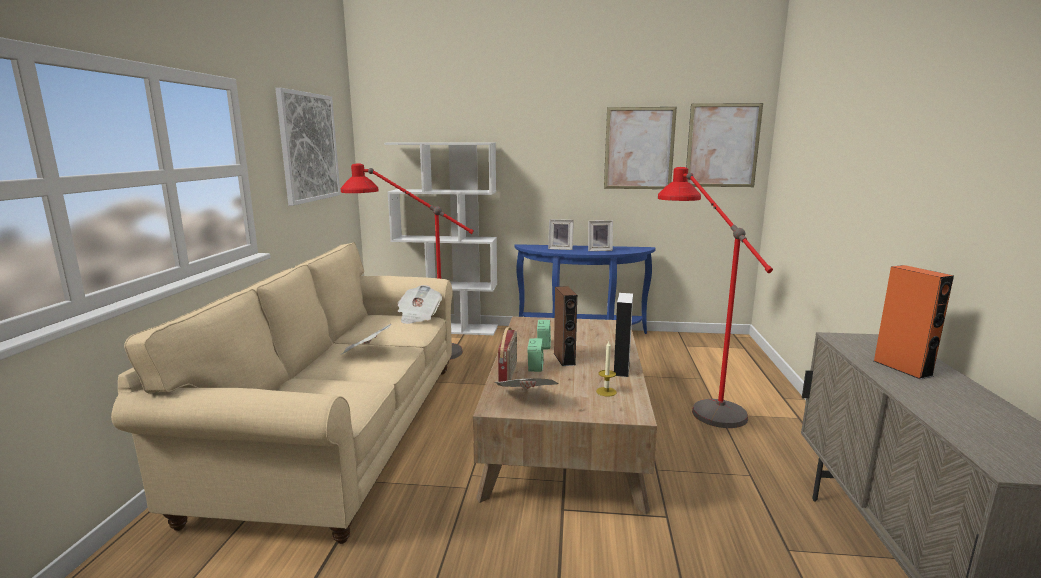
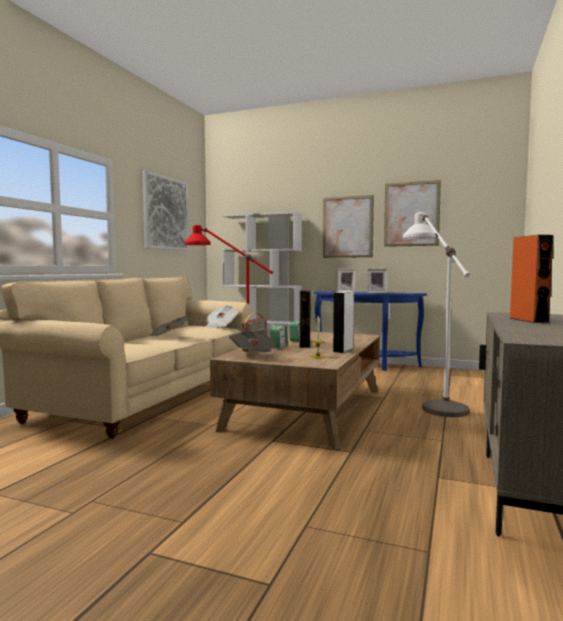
camera: 15 degrees right, 10 degrees down
(696, 398) = (432, 400): red floor lamp -> white floor lamp
(722, 145) = (481, 209): picture -> picture (347, 227)

